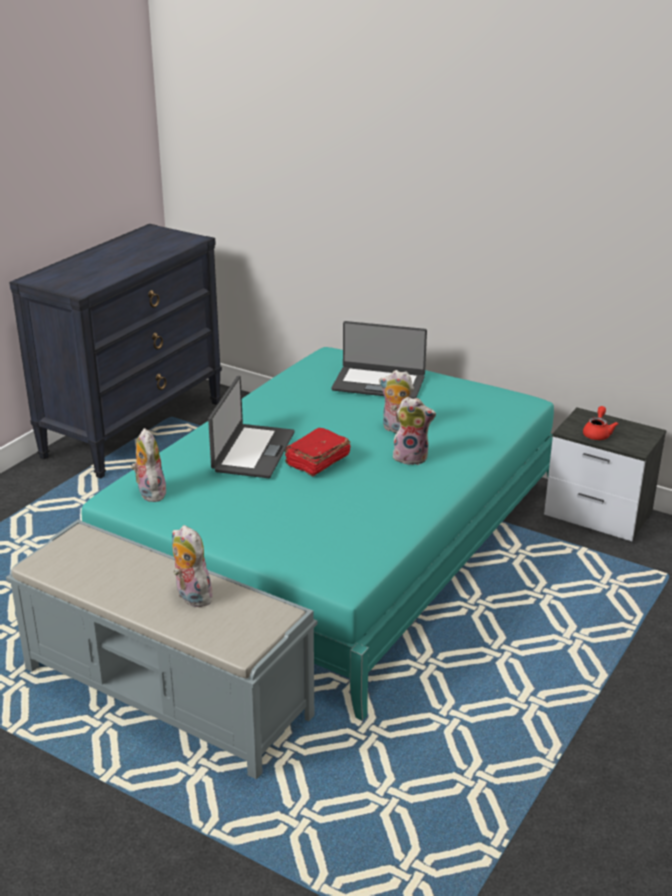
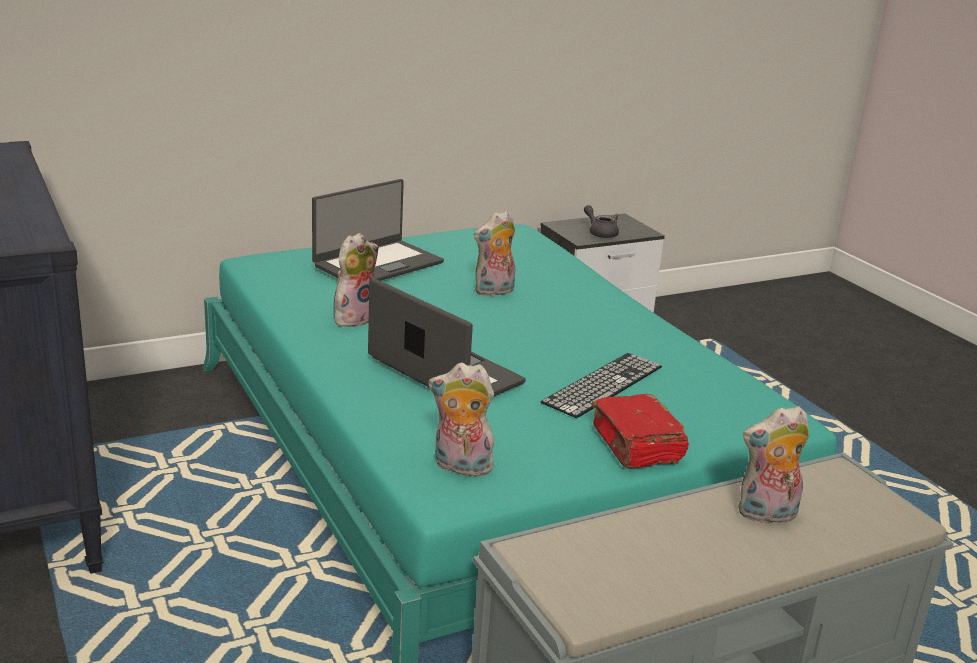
camera: 60 degrees left, 5 degrees down
(306, 504) = (603, 384): none -> keyboard
(316, 461) = (516, 347): red book -> red book (636, 446)
(411, 457) = (560, 306): plush toy -> plush toy (353, 318)
(597, 433) = (600, 233): red teapot -> grey teapot

